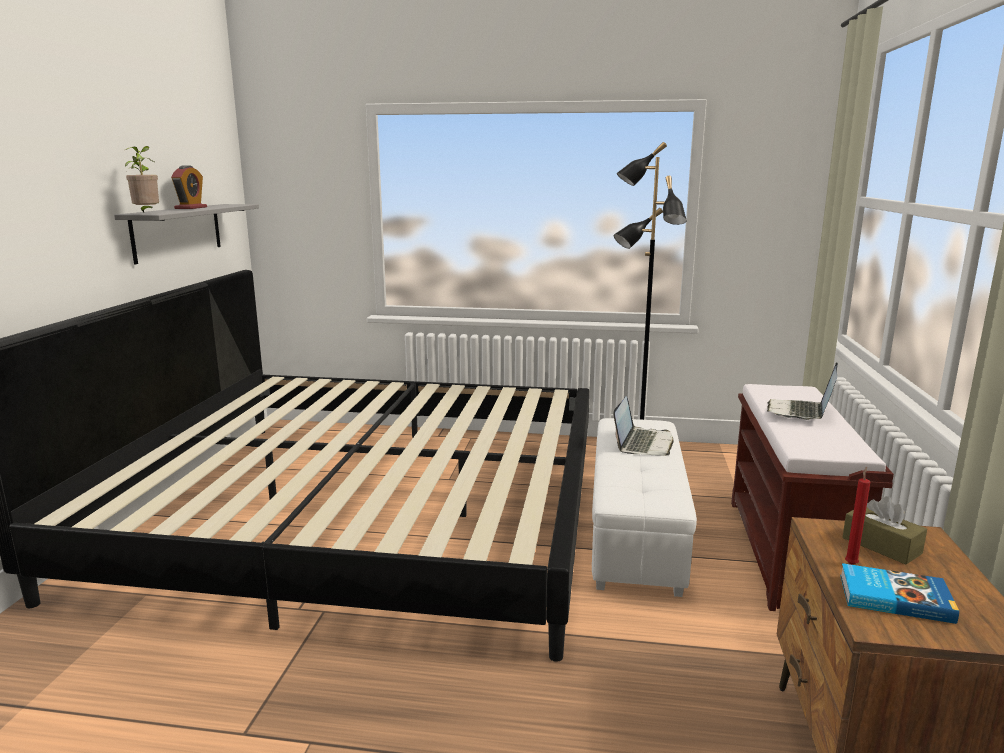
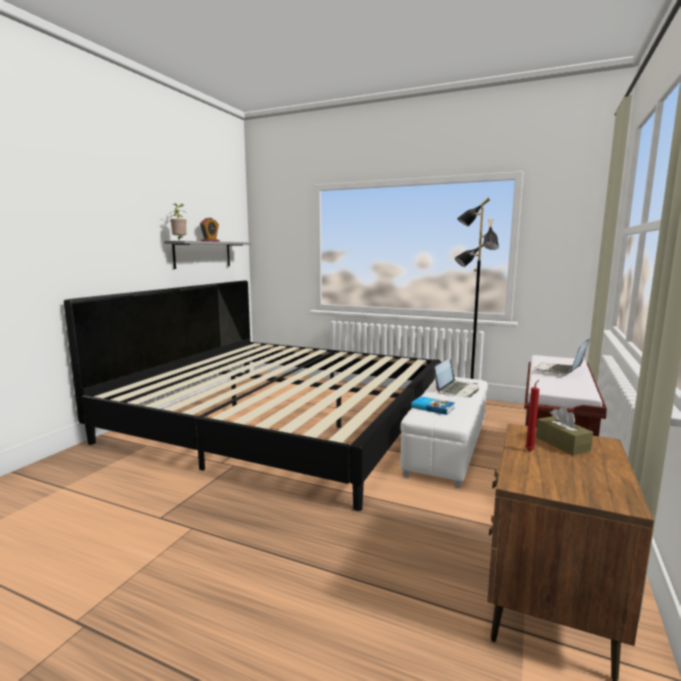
camera: 15 degrees right, 5 degrees down
(893, 597) = (546, 470): book -> book (432, 407)

